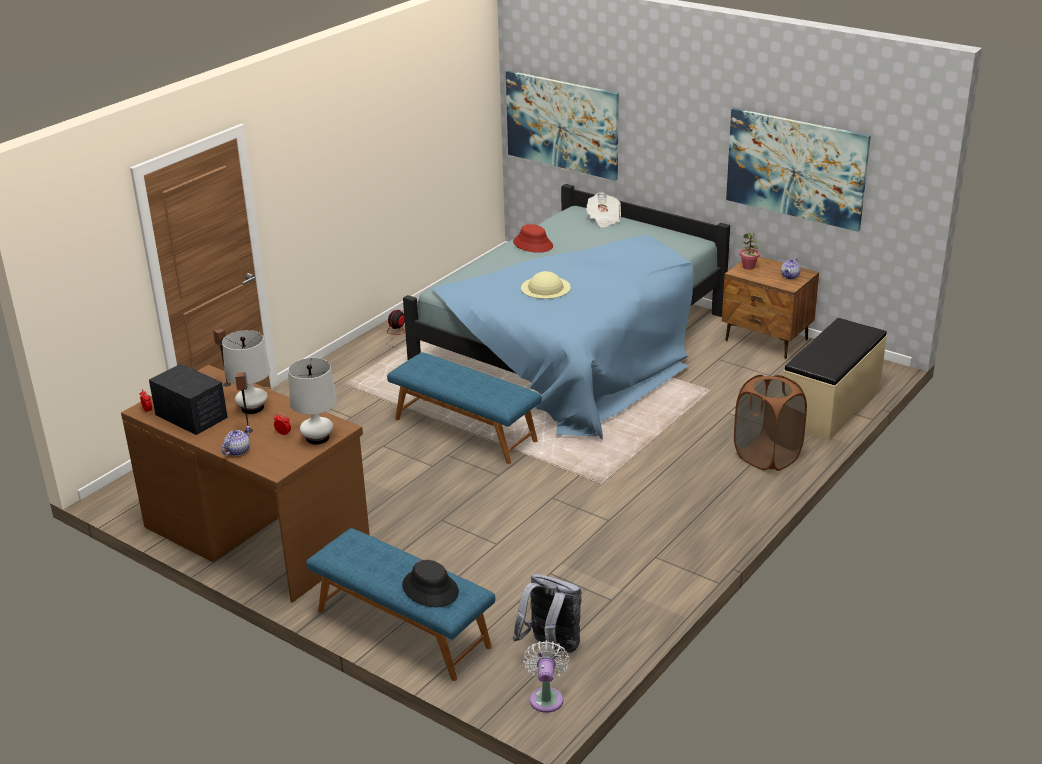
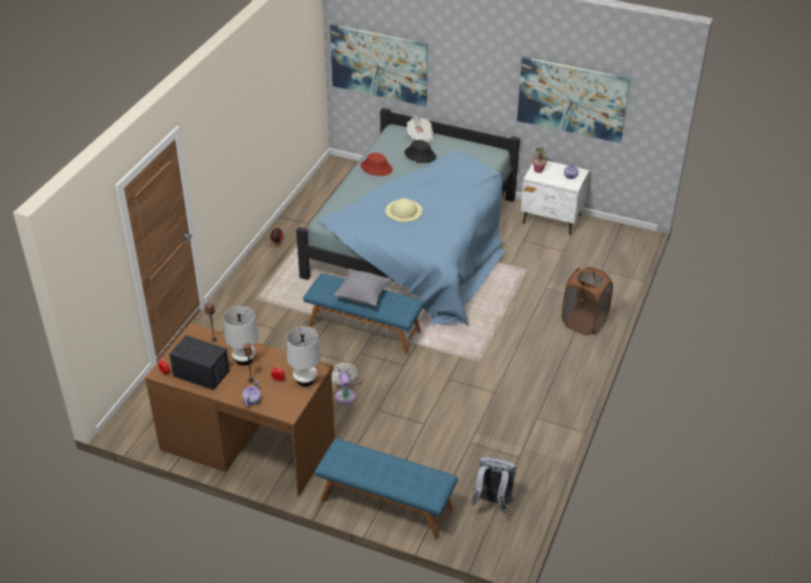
camera: 15 degrees left, 10 degrees up
(430, 589) = (414, 481): black hat -> black hat (420, 155)
(461, 380) = (362, 296): none -> grey pillow
(546, 697) = (503, 541): white fan -> white fan (345, 394)
(766, 340) = (551, 220): brown nightstand -> white nightstand
(831, 406) = (614, 272): beige bench -> none

